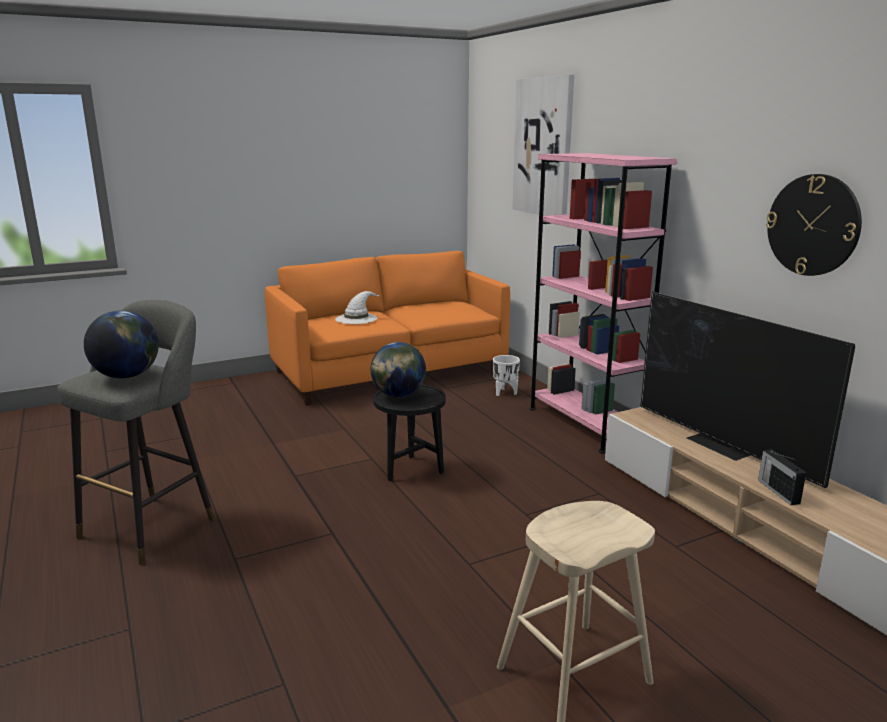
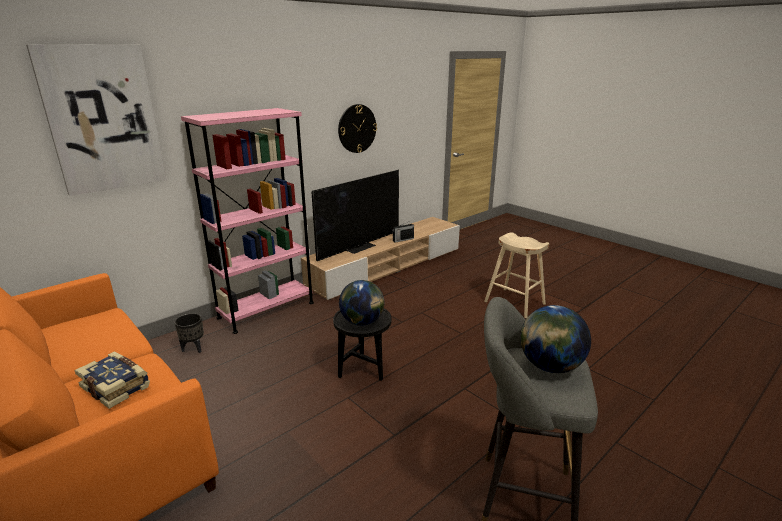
camera: 105 degrees left, 5 degrees up
(356, 318) = (117, 386): white hat -> book
(505, 392) = (193, 348): white planter -> black planter

